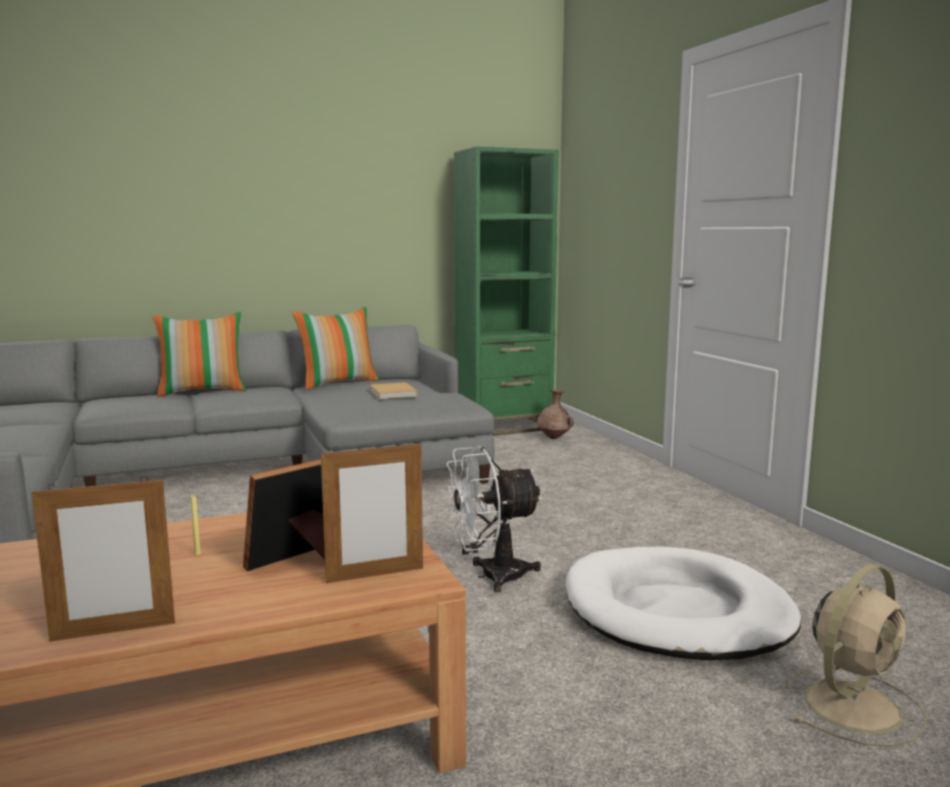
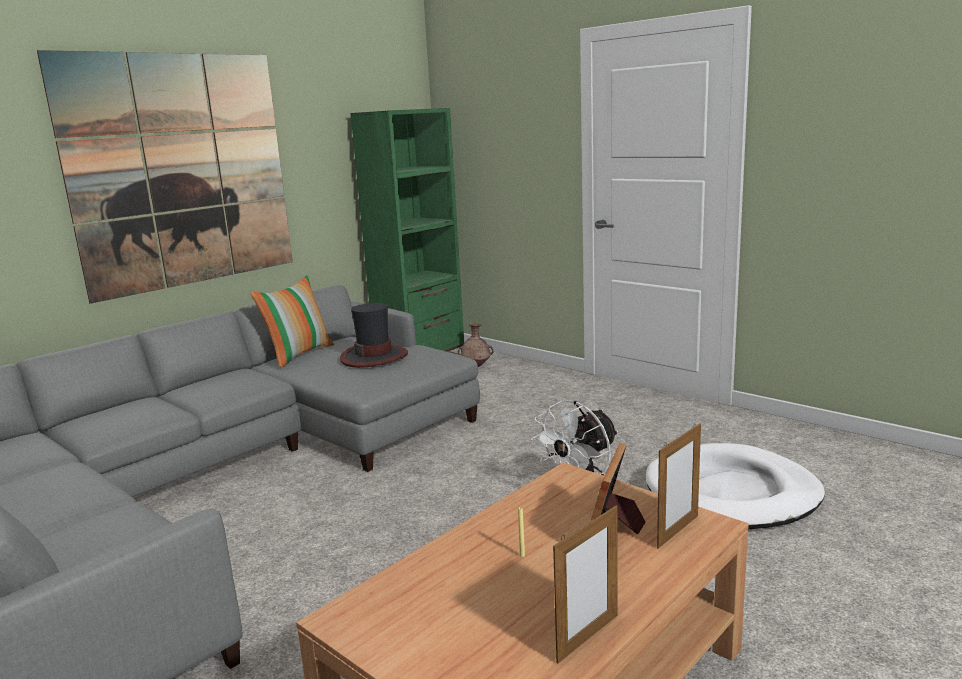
camera: 25 degrees left, 5 degrees up
(203, 391) = (173, 390): pillow -> none
(263, 193) = (182, 171): none -> picture
(393, 393) = (374, 357): beige book -> hat
(854, 705) = (891, 526): beige fan -> none

